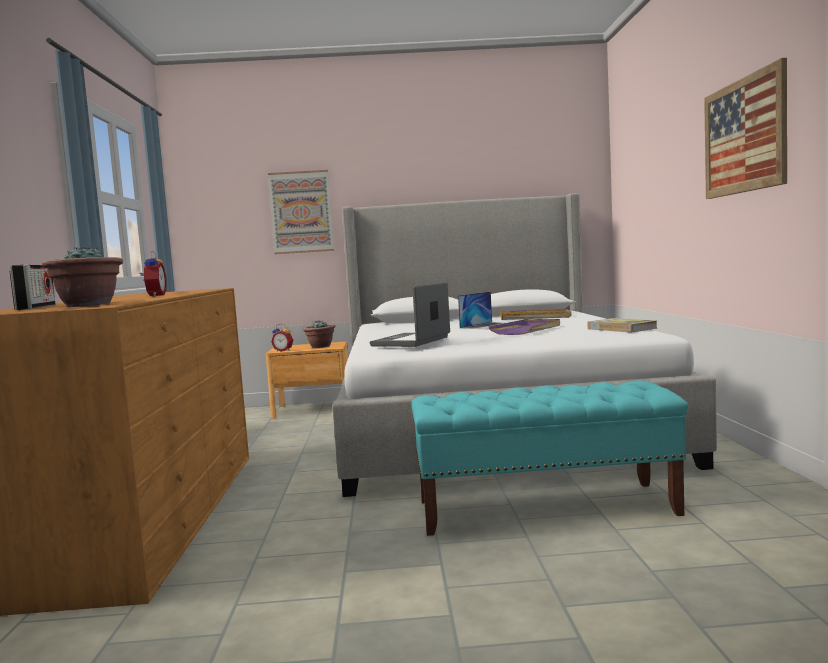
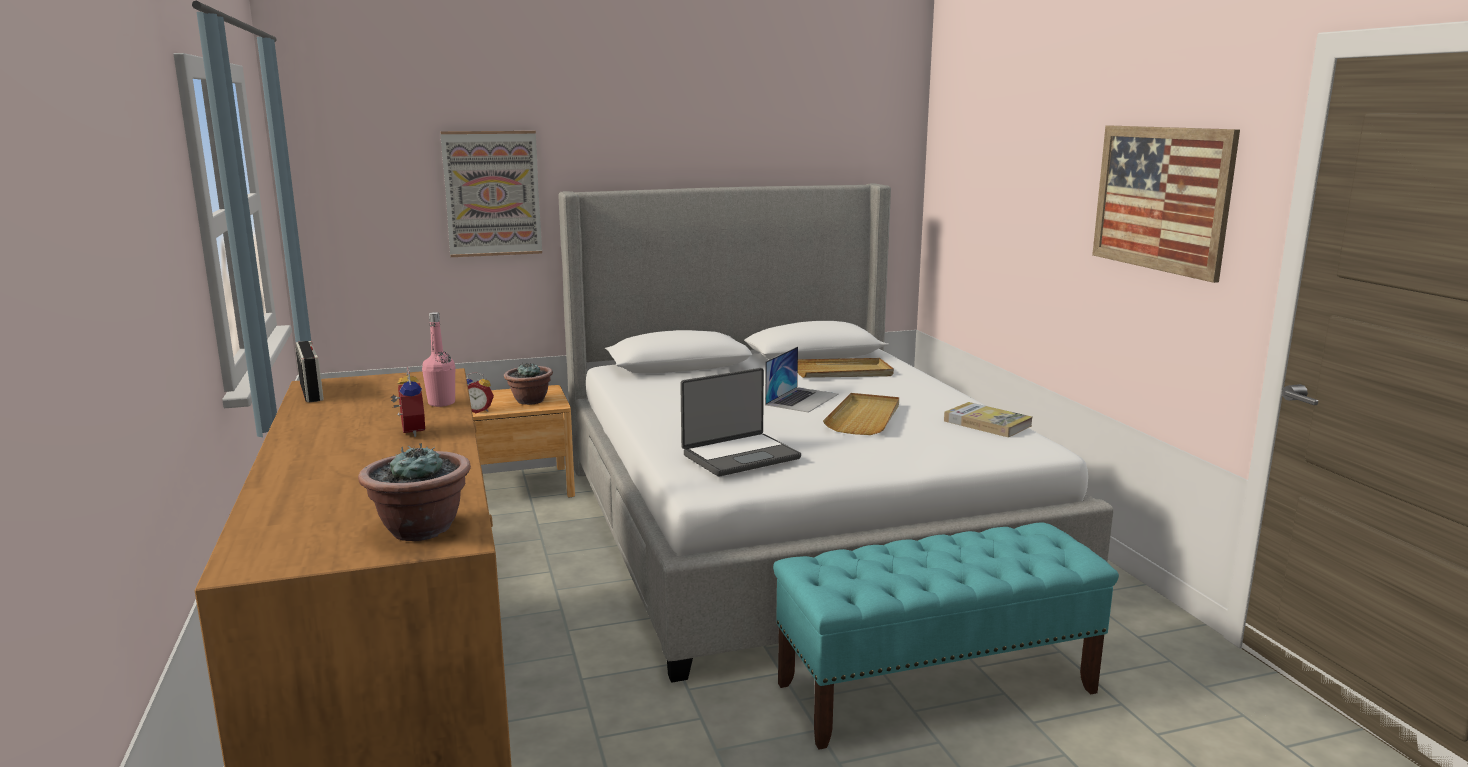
camera: 15 degrees left, 10 degrees up
(36, 307) = (312, 517): radio -> radio (311, 391)
(194, 291) = (441, 403): none -> pink bottle
(412, 341) = (740, 456): laptop -> laptop turned 135 degrees counterclockwise
(527, 330) = (864, 417): purple tray -> beige tray

